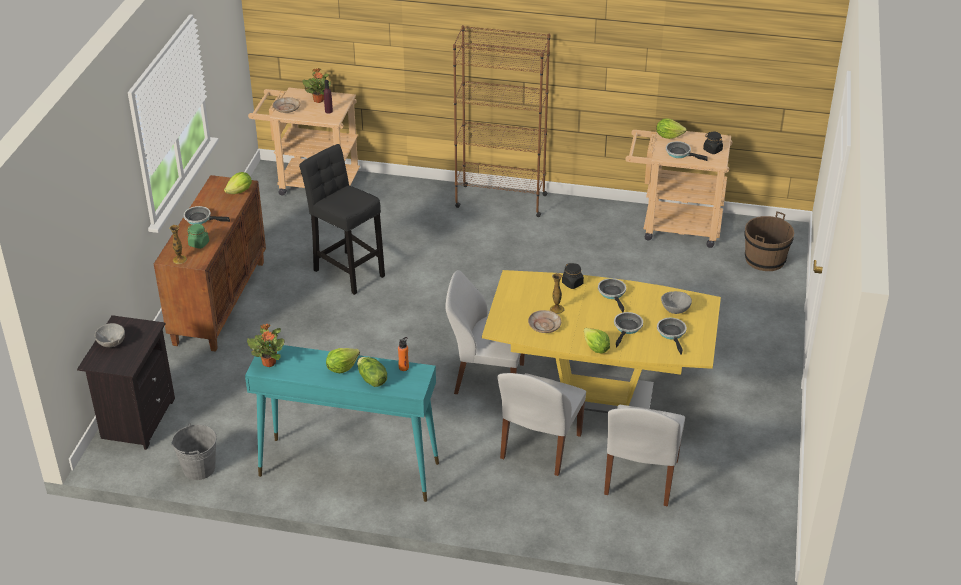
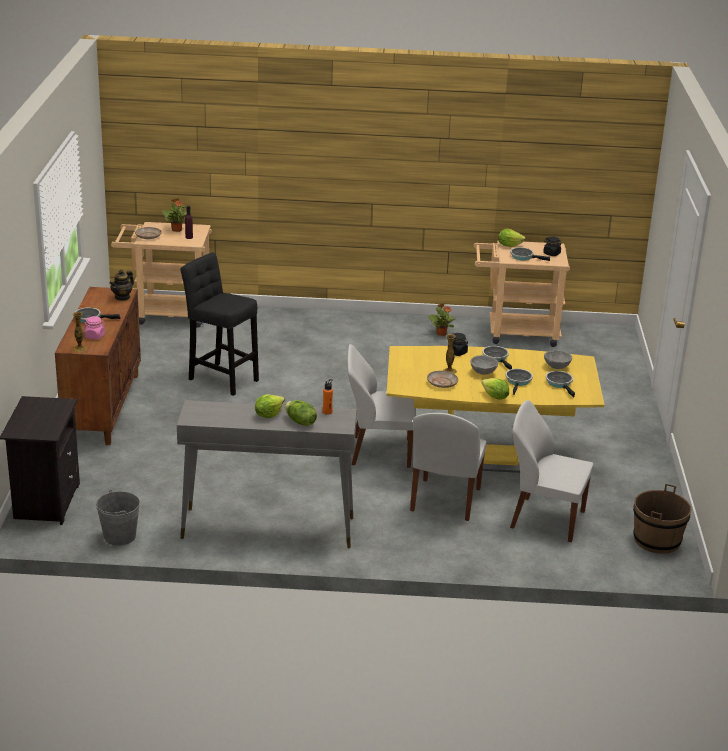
camera: 10 degrees left, 10 degrees down
(112, 343) = (29, 417): grey bowl -> grey bowl (483, 373)
(199, 244) = (95, 336): green jar -> pink jar
(240, 191) = (122, 297): lettuce -> teapot
(269, 362) = (197, 414): potted plant -> potted plant (441, 333)
(348, 469) = (267, 528): turquoise console table -> grey console table
(500, 200) = (351, 320): brown bookcase -> none
(640, 479) = (545, 519): white chair -> white chair turned 105 degrees clockwise
(765, 259) = (605, 353): brown bucket -> brown bucket (657, 540)

